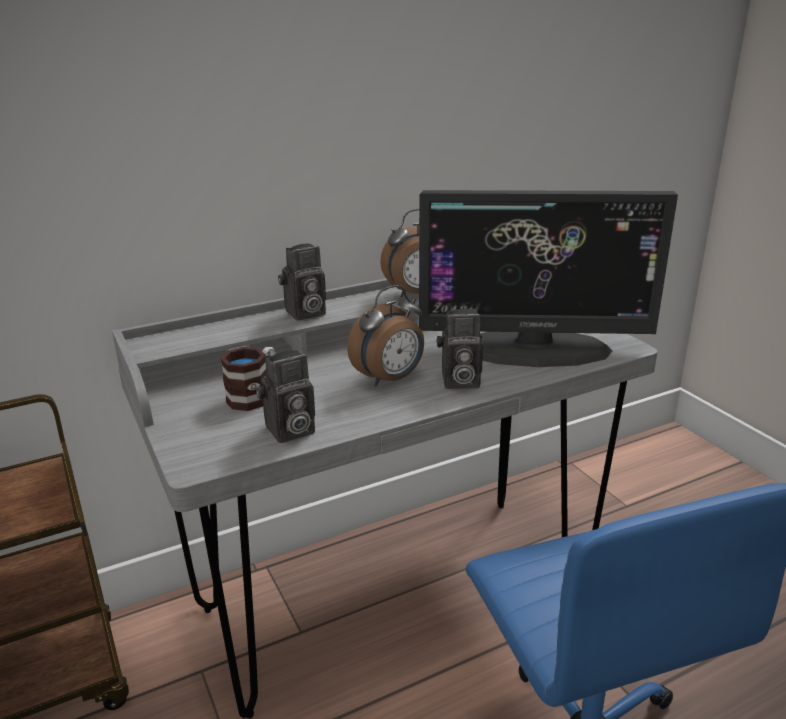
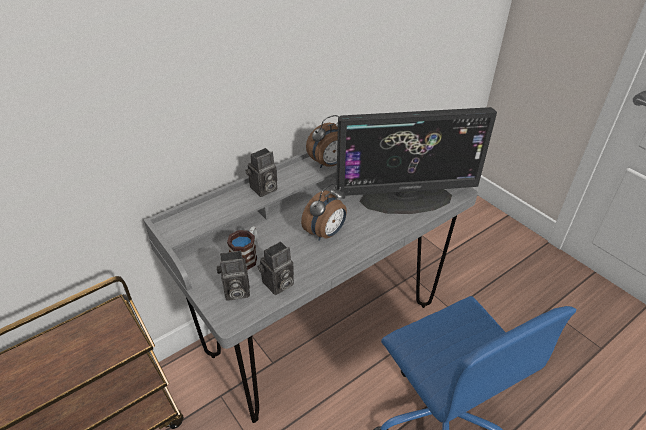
camera: 10 degrees left, 15 degrees up
(458, 382) = (367, 231): camera -> camera (235, 292)

